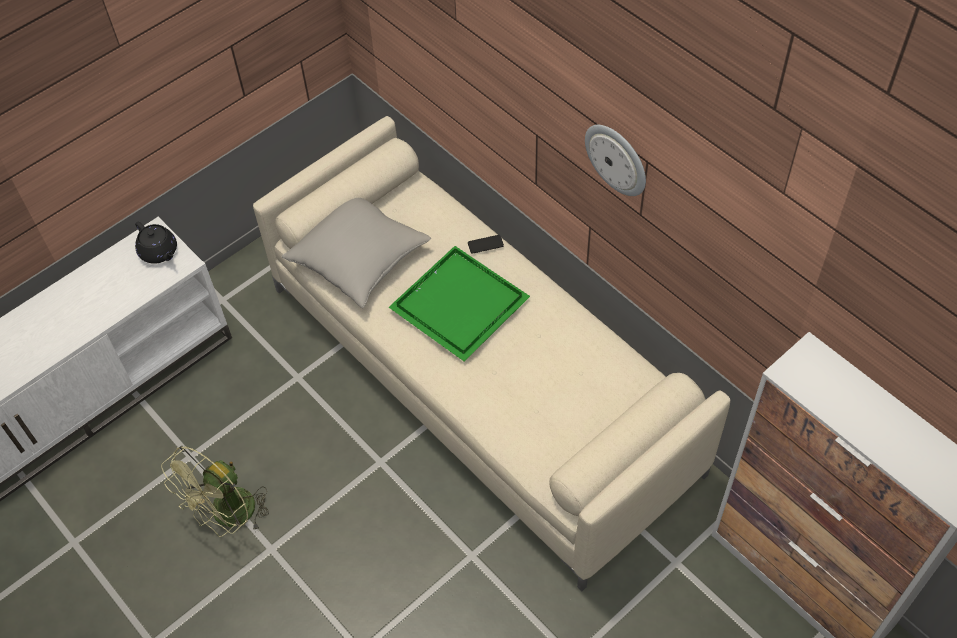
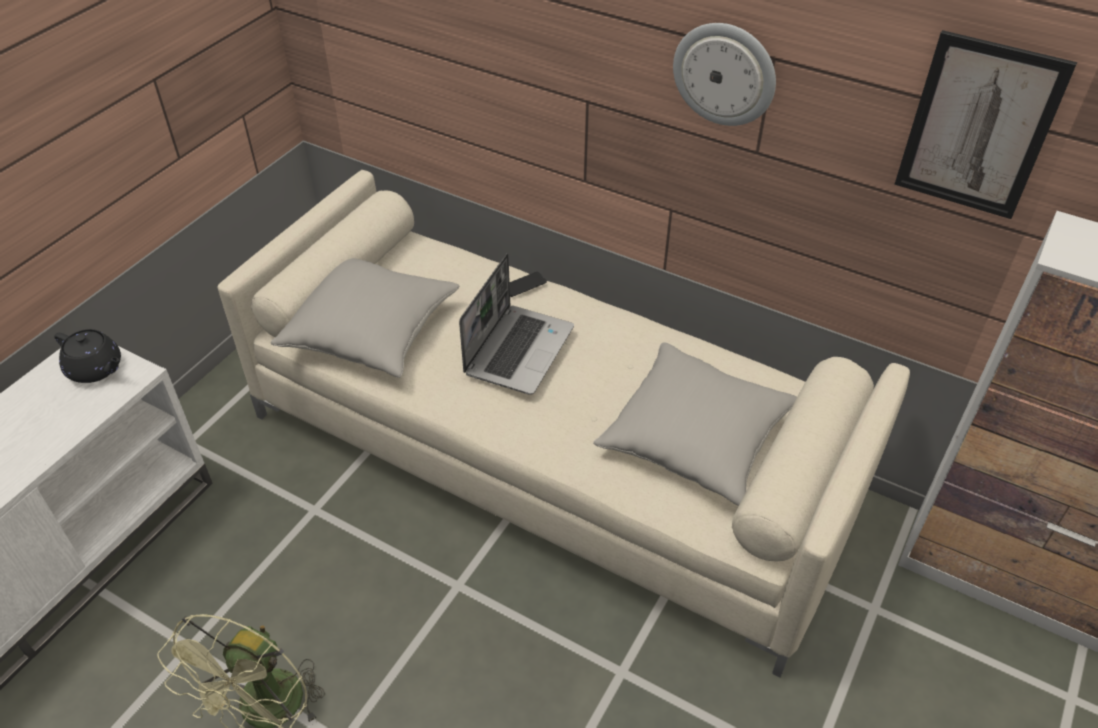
camera: 20 degrees left, 10 degrees down
(459, 302) = (518, 349): green tray -> laptop
(561, 407) = (696, 438): none -> grey pillow
(763, 259) = (978, 127): none -> picture

